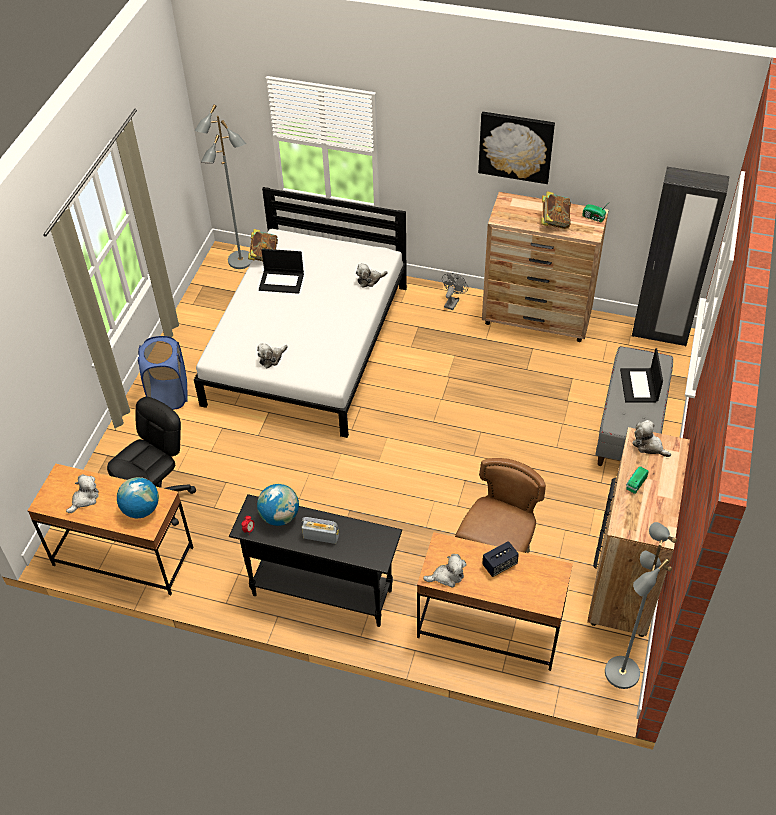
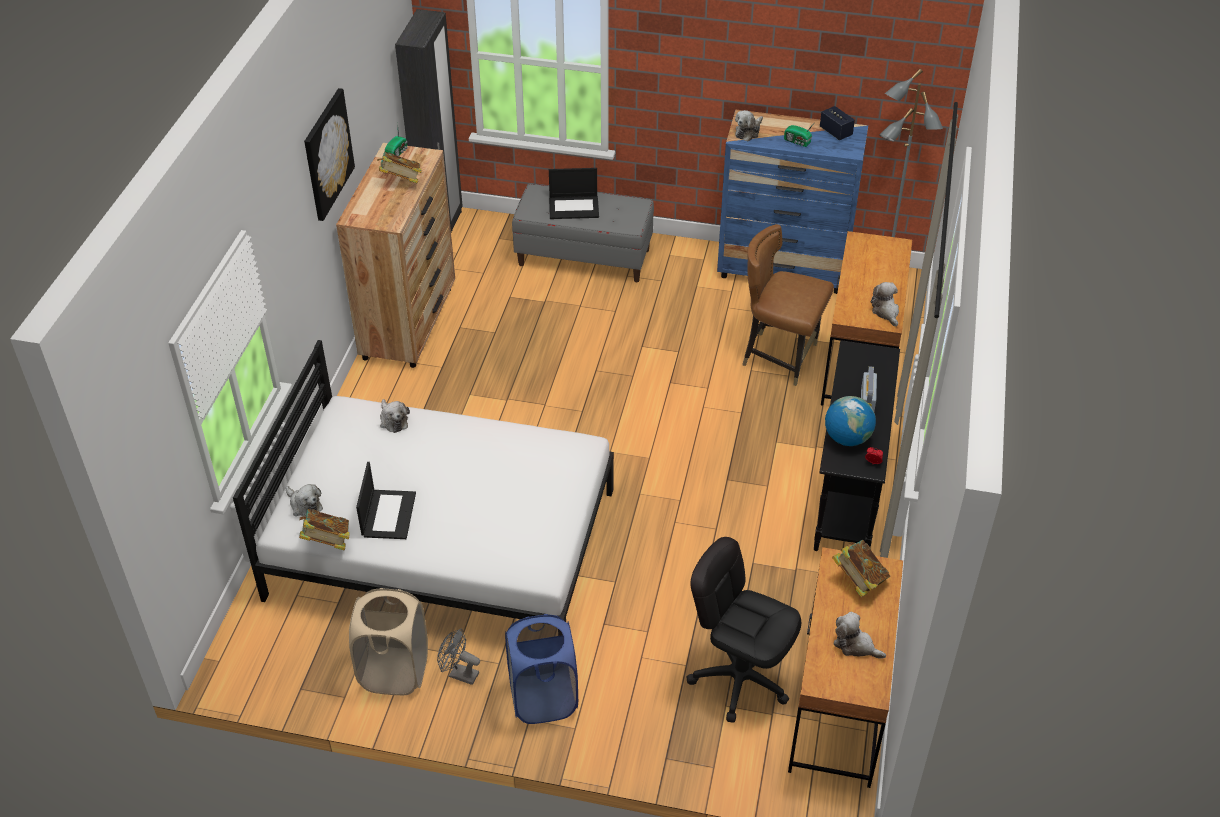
camera: 95 degrees left, 5 degrees down
(141, 509) = (858, 580): globe -> book
(206, 325) = (394, 671): none -> beige laundry basket
(240, 261) = (248, 645): grey floor lamp -> none
(271, 358) = (545, 511): plush toy -> plush toy (304, 505)
(452, 301) = (370, 398): grey fan -> grey fan (459, 674)
(499, 565) = (862, 277): speaker -> speaker (835, 132)
(624, 581) = (783, 270): brown dresser -> blue dresser

